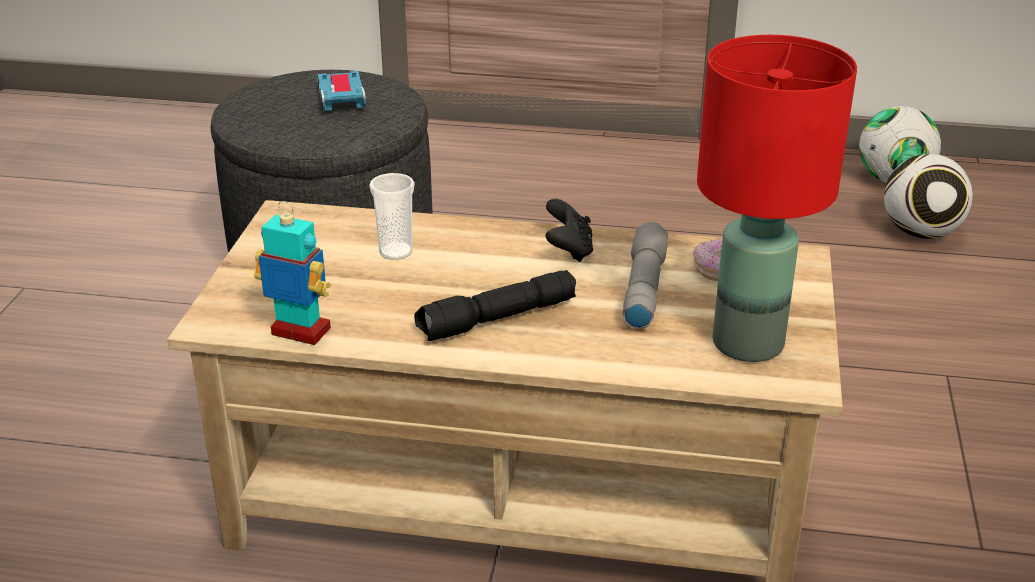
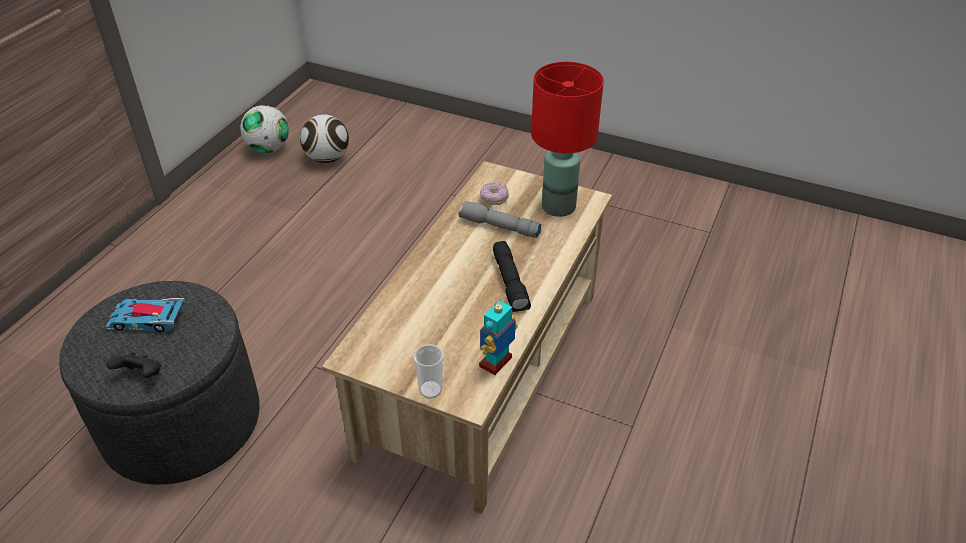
camera: 75 degrees left, 10 degrees up
(396, 251) = (422, 311): cup -> cup (430, 390)
(568, 251) = (451, 244): black game controller -> black game controller (141, 375)

